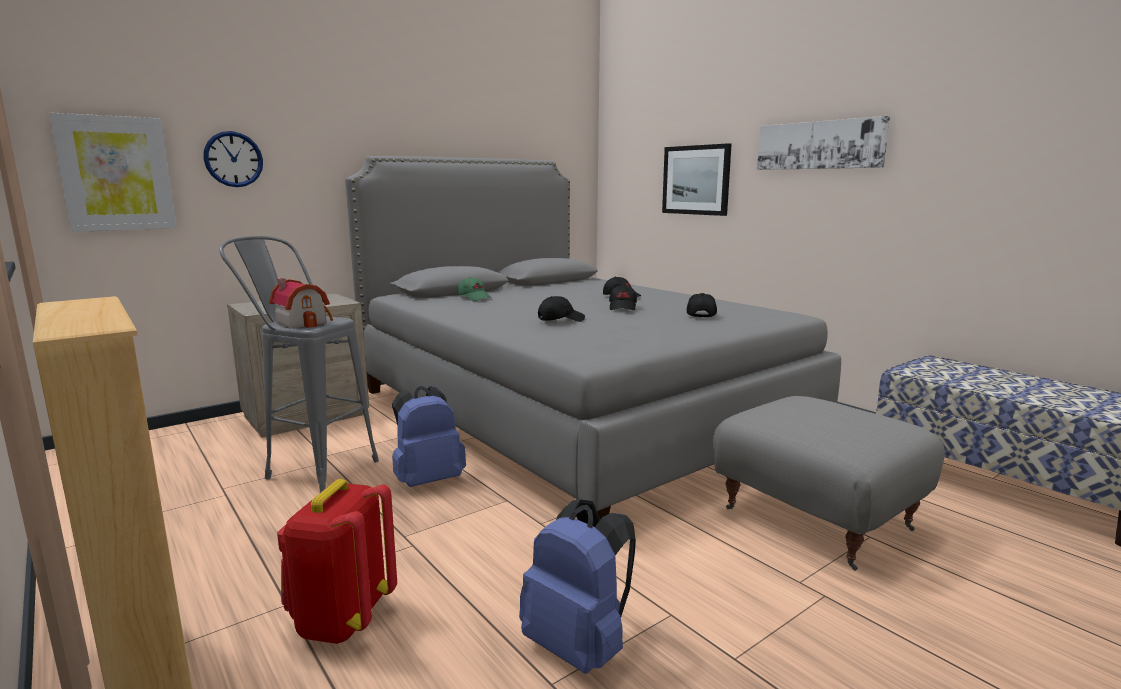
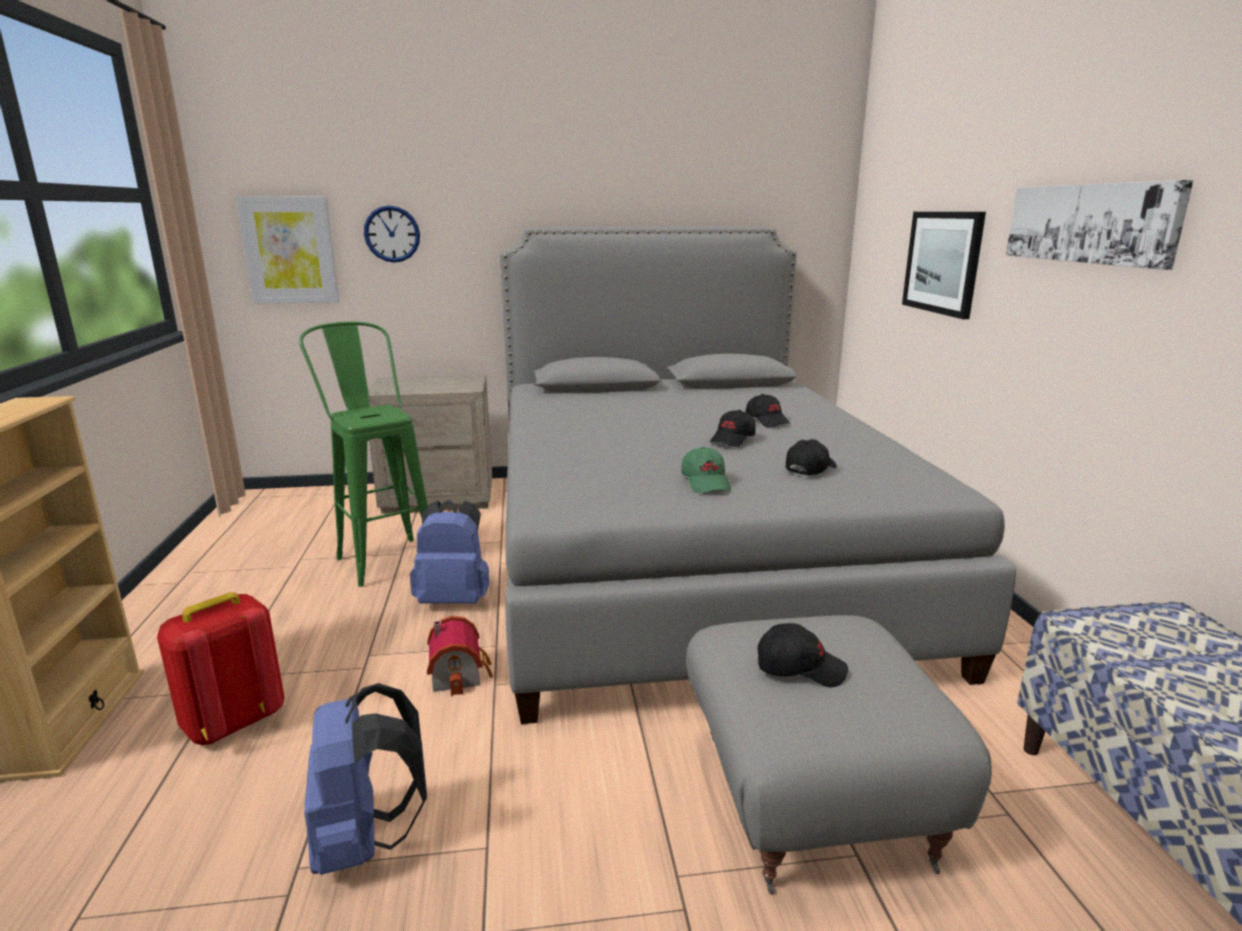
camera: 30 degrees right, 5 degrees up
(304, 322) = (365, 414): toy house -> toy house (460, 673)
(311, 467) = (382, 556): grey stool -> green stool
(474, 298) = (600, 400): green cap -> green cap (706, 483)
(560, 320) = (618, 448): black cap -> black cap (799, 668)

